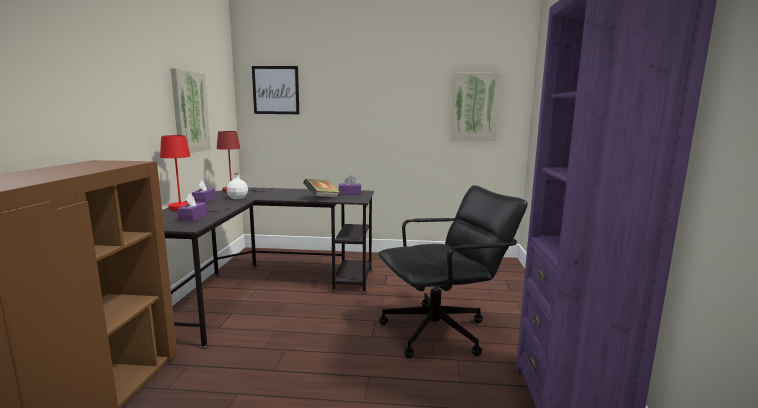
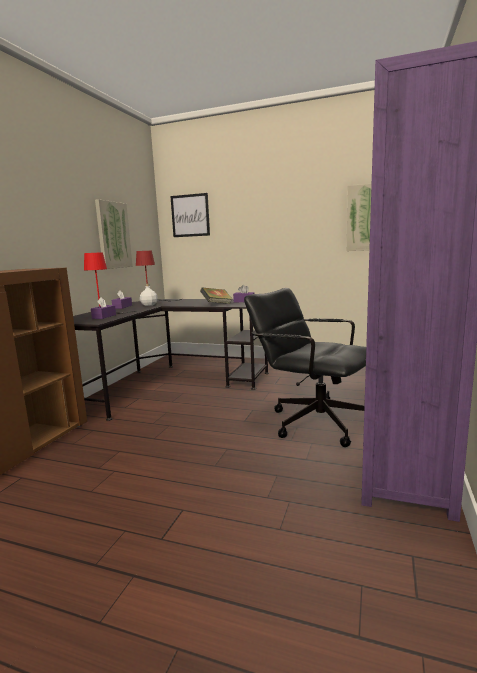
camera: 15 degrees right, 0 degrees up
(444, 330) = (311, 420): black office chair -> black office chair turned 135 degrees counterclockwise

